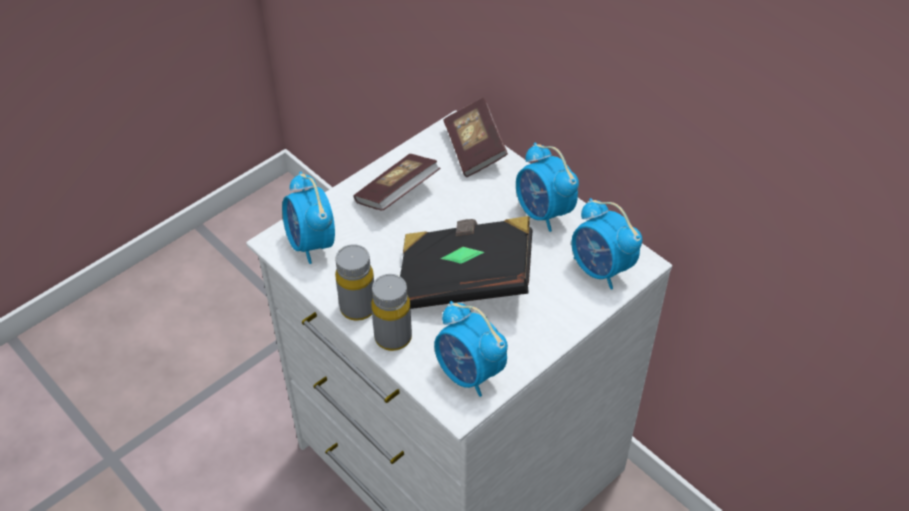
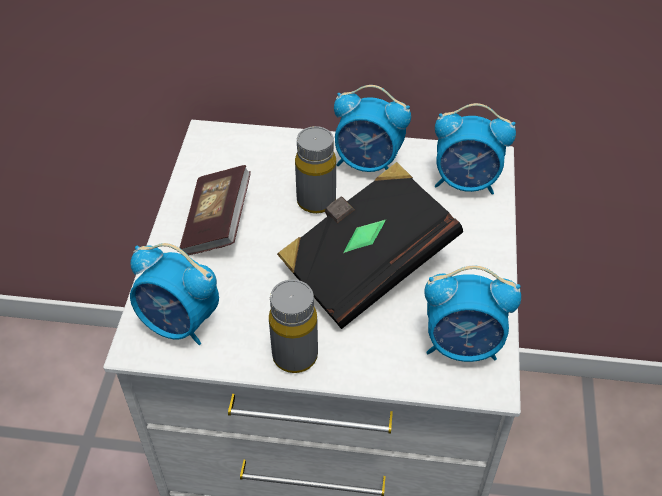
camera: 40 degrees left, 0 degrees up
(393, 337) = (359, 361): grey bottle -> grey bottle (316, 201)
(474, 149) = (247, 143): book -> none

